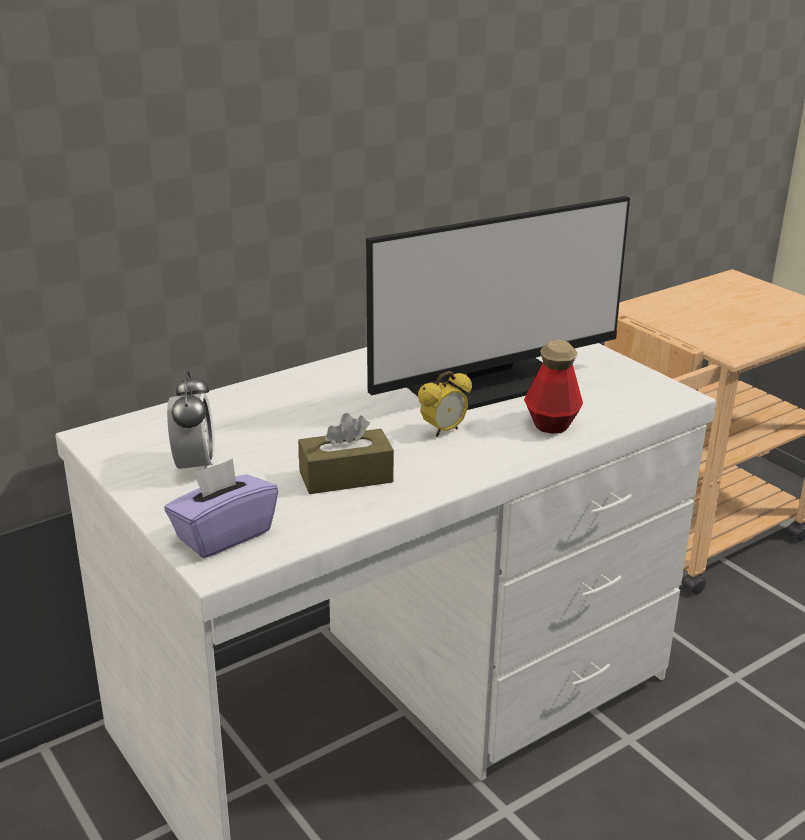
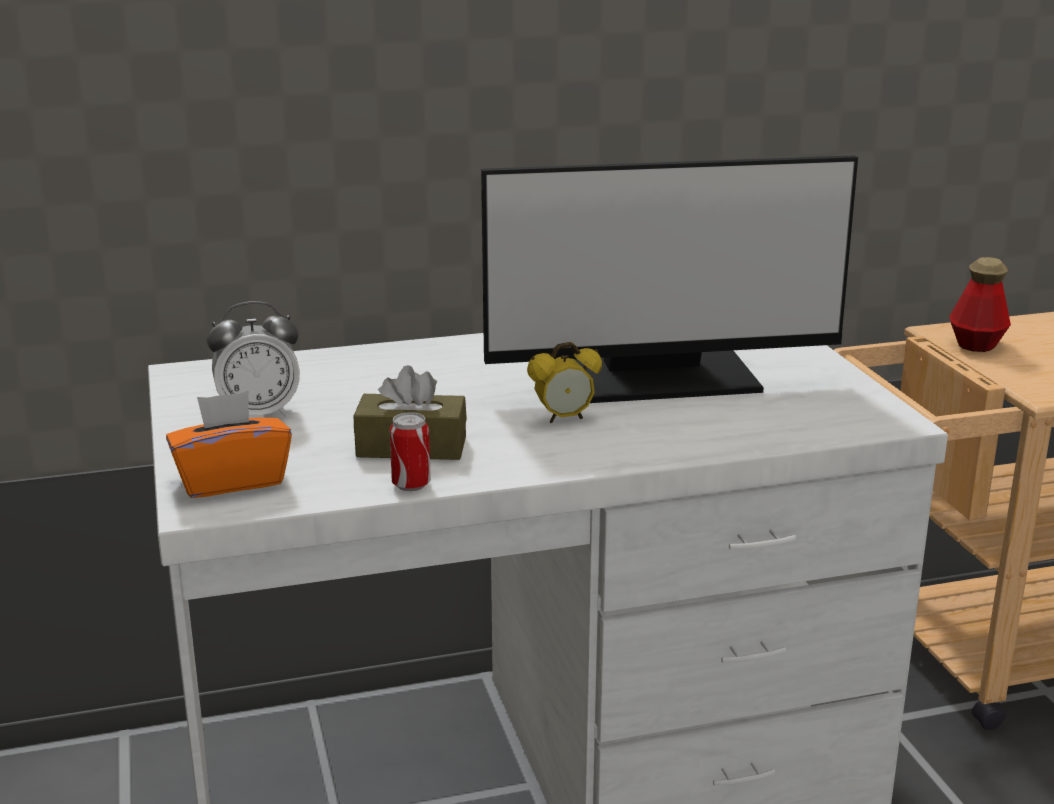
camera: 20 degrees right, 5 degrees down
(195, 466) = (259, 413): alarm clock -> alarm clock turned 60 degrees clockwise
(223, 535) = (232, 480): purple tissue box -> orange tissue box
(372, 512) = (411, 484): none -> can
(551, 423) = (703, 429): bottle -> bottle (976, 344)

